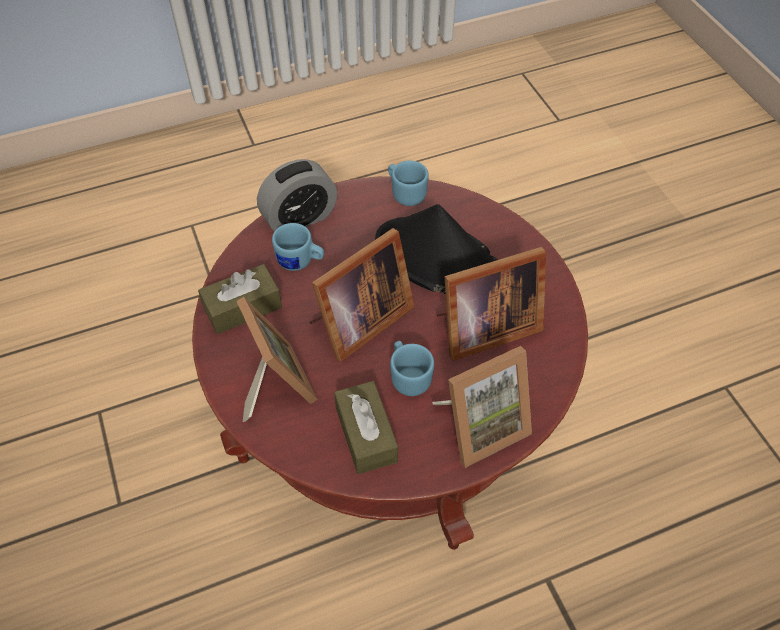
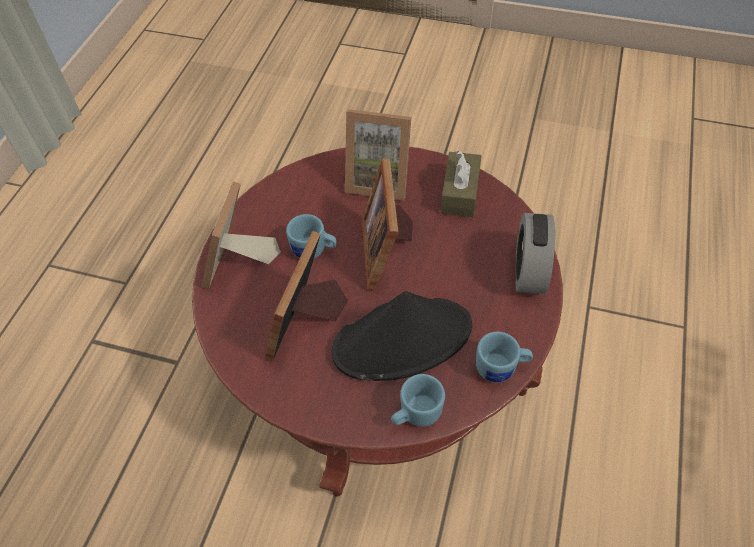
camera: 130 degrees right, 0 degrees up
(300, 262) = (478, 247): blue mug -> blue mug (415, 414)
(366, 435) = (296, 203): brown tissue box -> none

